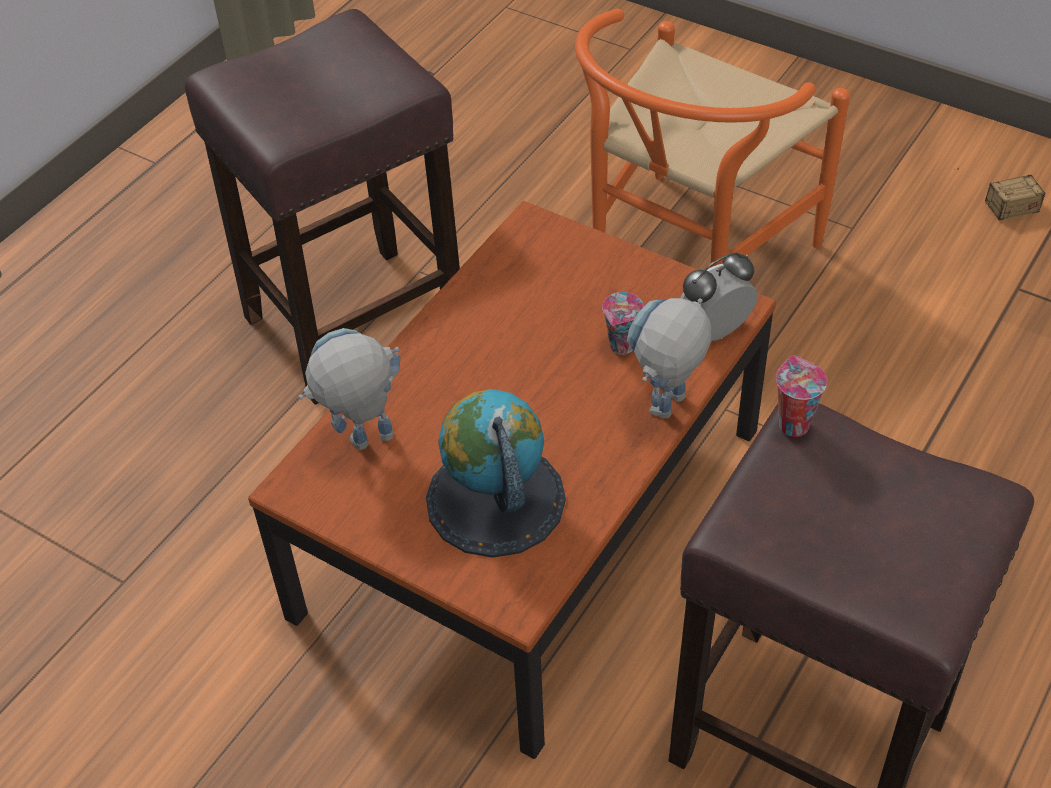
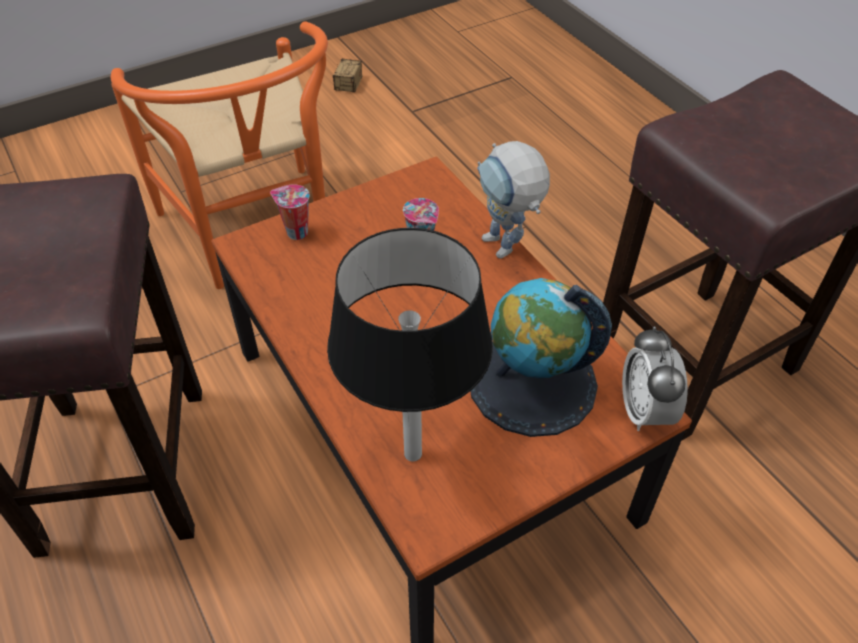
camera: 65 degrees left, 0 degrees up
(362, 445) = (413, 454): toy robot -> black table lamp
(714, 331) = (444, 195): alarm clock -> alarm clock (644, 411)
(792, 424) = (680, 133): cup -> cup (295, 233)

